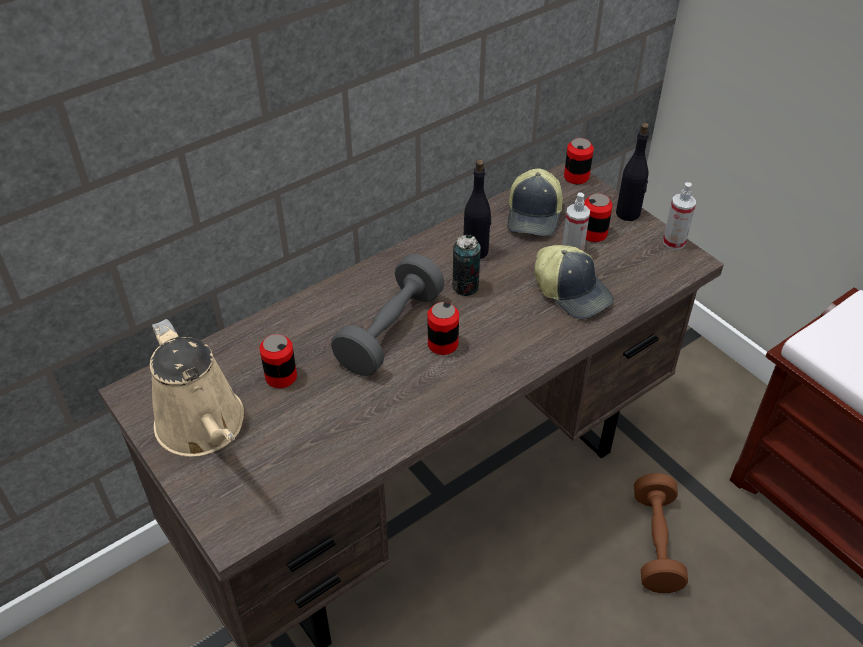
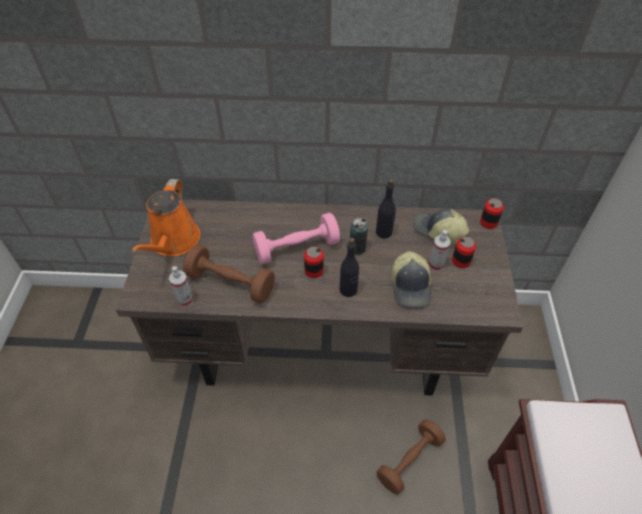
camera: 40 degrees right, 5 degrees up
(204, 428) = (173, 242): beige watering can -> orange watering can
(281, 377) = (226, 239): can -> none
(351, 426) = (231, 283): none -> brown dumbbell
(390, 331) = (296, 248): grey dumbbell -> pink dumbbell
(535, 215) = (438, 231): cap -> cap turned 75 degrees clockwise
(628, 213) = (496, 262): black bottle -> black bottle (348, 290)
(674, 242) = (505, 295): spray bottle -> spray bottle (185, 300)

